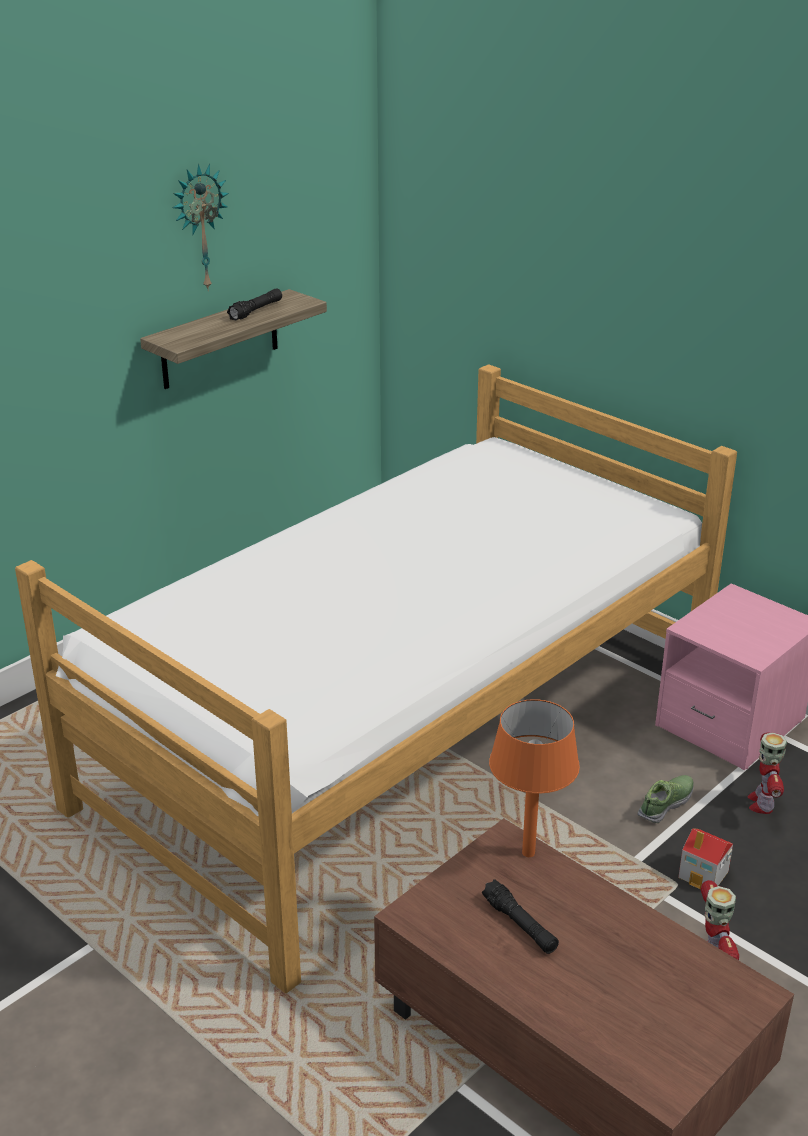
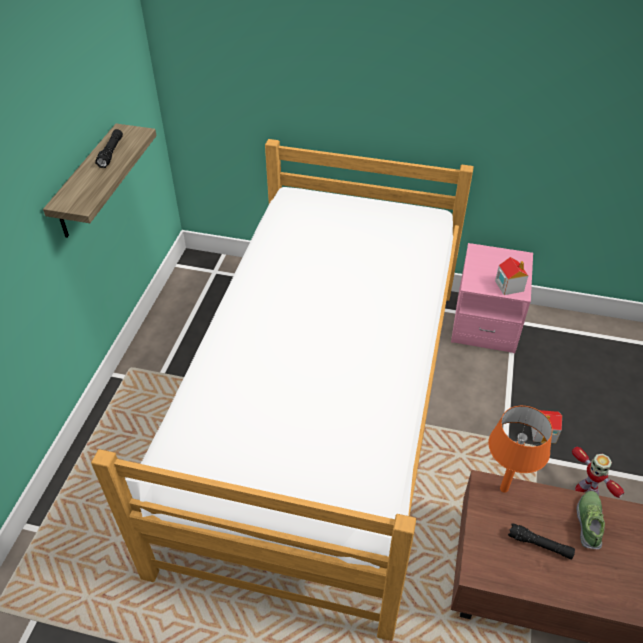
camera: 30 degrees left, 15 degrees up
(199, 227) = (56, 102): wall clock -> none
(666, 804) = (493, 394): shoe -> shoe (589, 522)
(745, 645) = (509, 285): none -> toy house
(761, 803) = (536, 371): toy robot -> none

